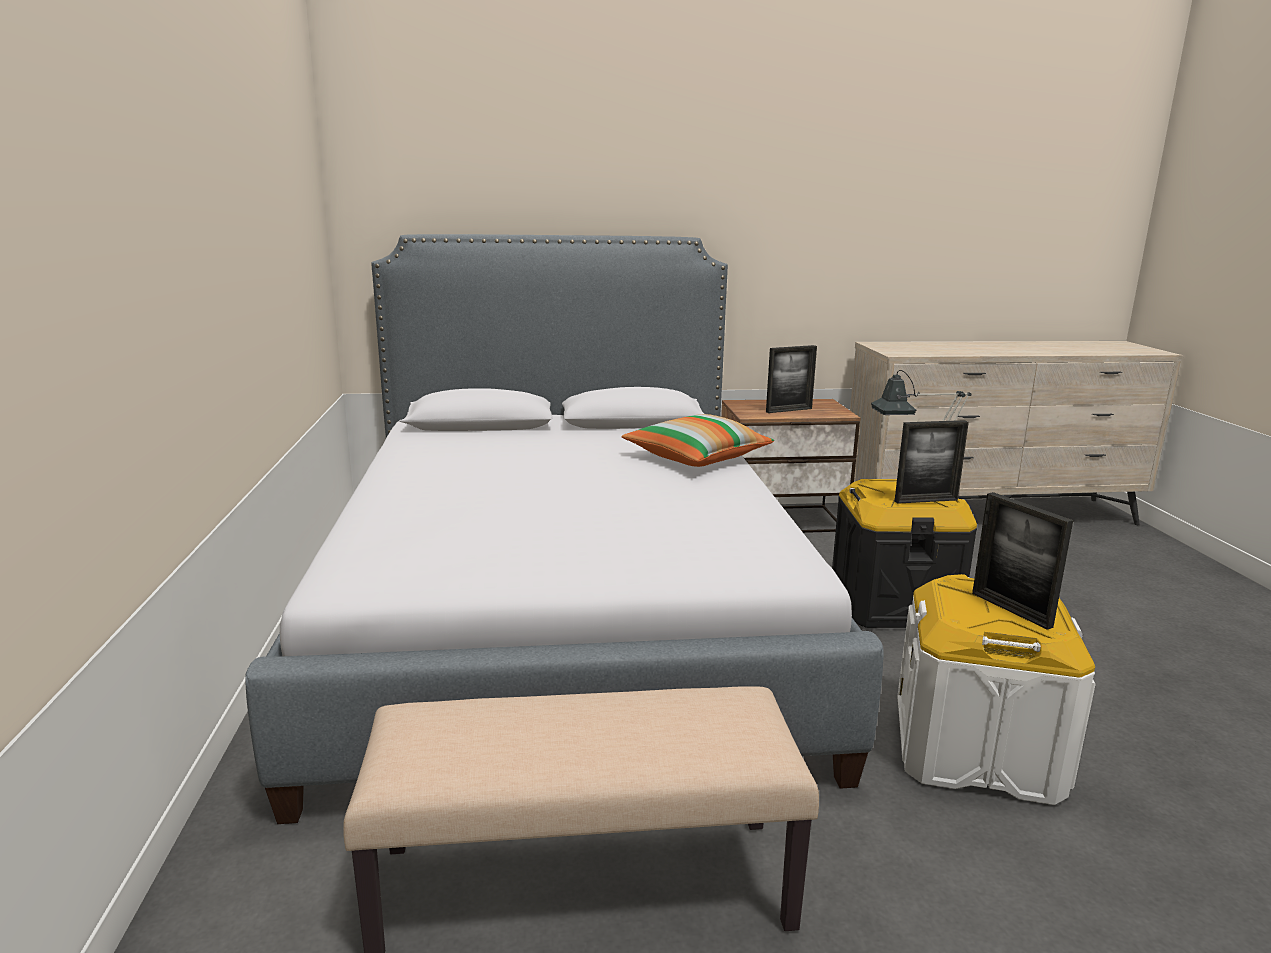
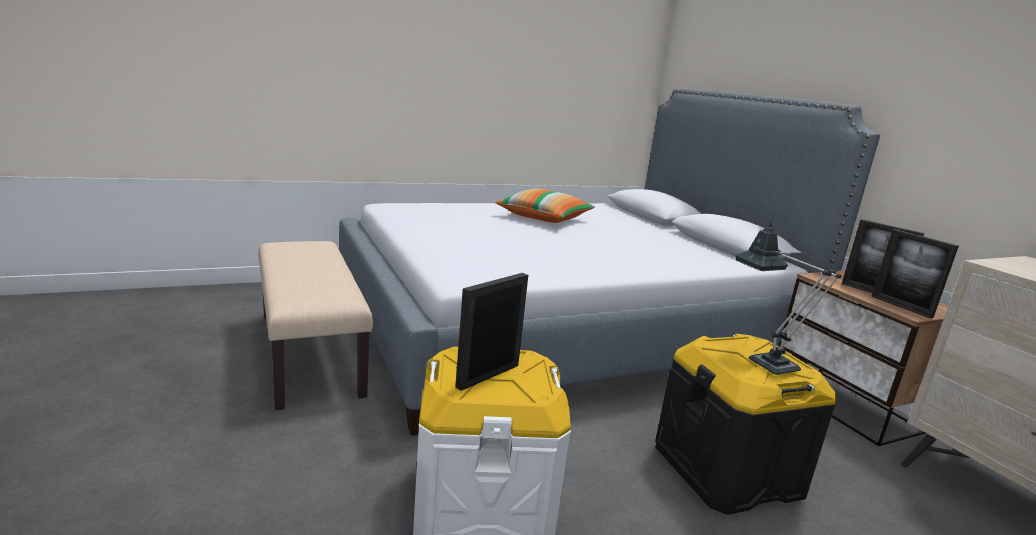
camera: 70 degrees right, 0 degrees up
(697, 458) = (664, 261): pillow -> pillow (544, 218)
(926, 500) = (741, 365): picture frame -> picture frame (901, 306)

